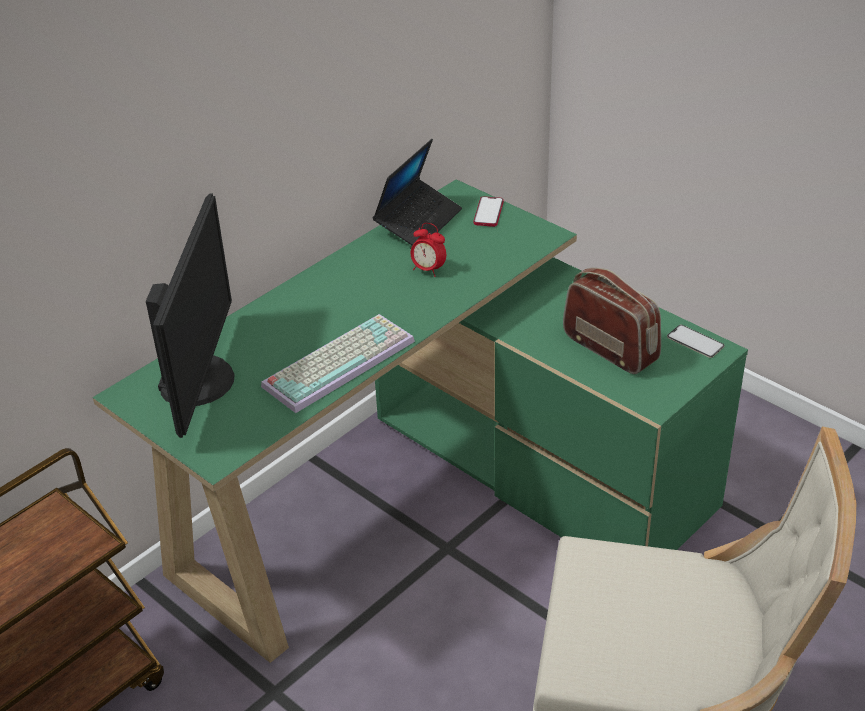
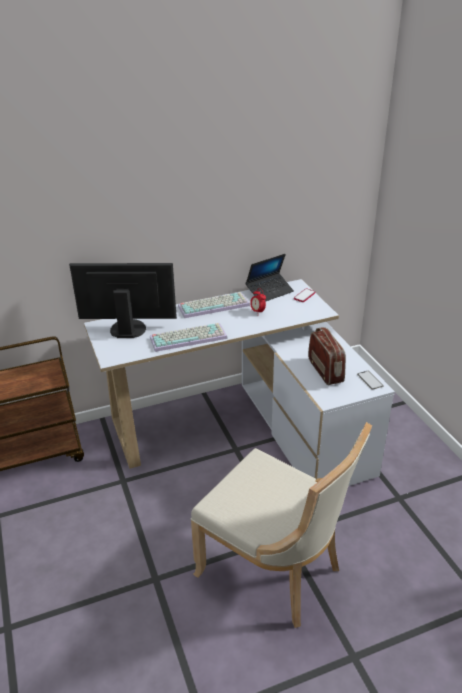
camera: 25 degrees right, 5 degrees down
(200, 381) = (128, 328): monitor -> monitor turned 120 degrees counterclockwise
(334, 280) = (214, 305): none -> keyboard
(436, 499) = (244, 427): green desk -> white desk

